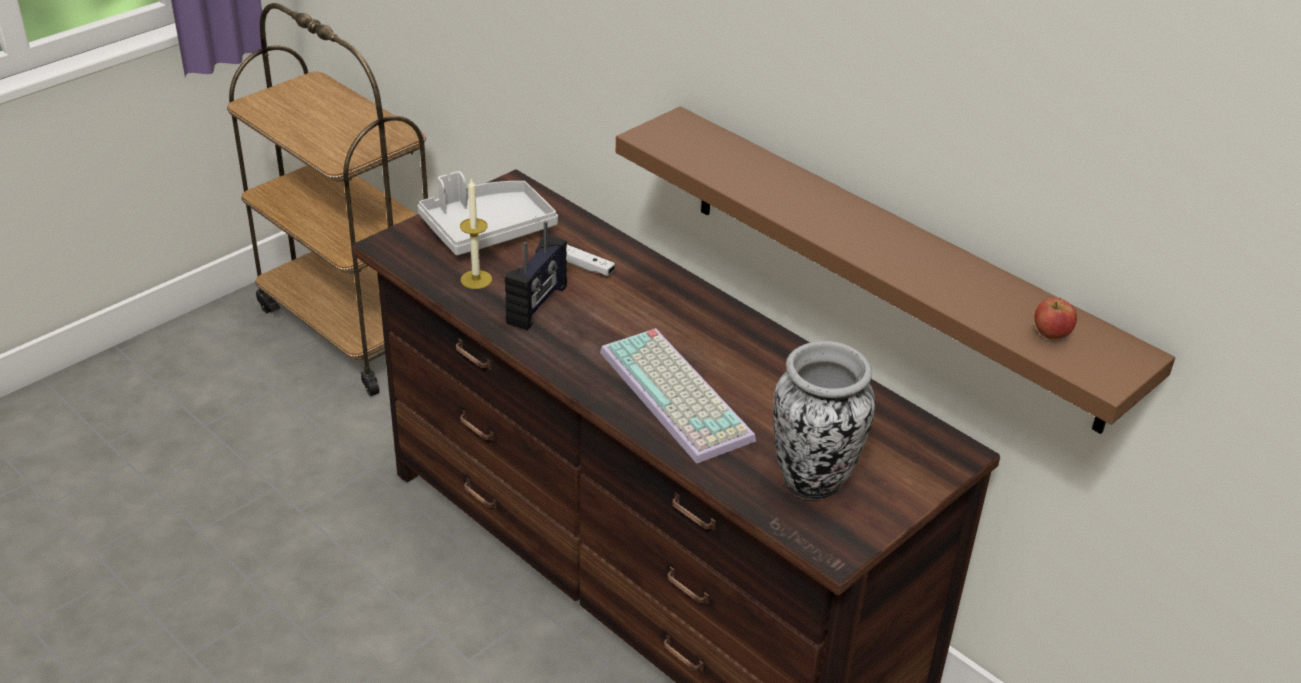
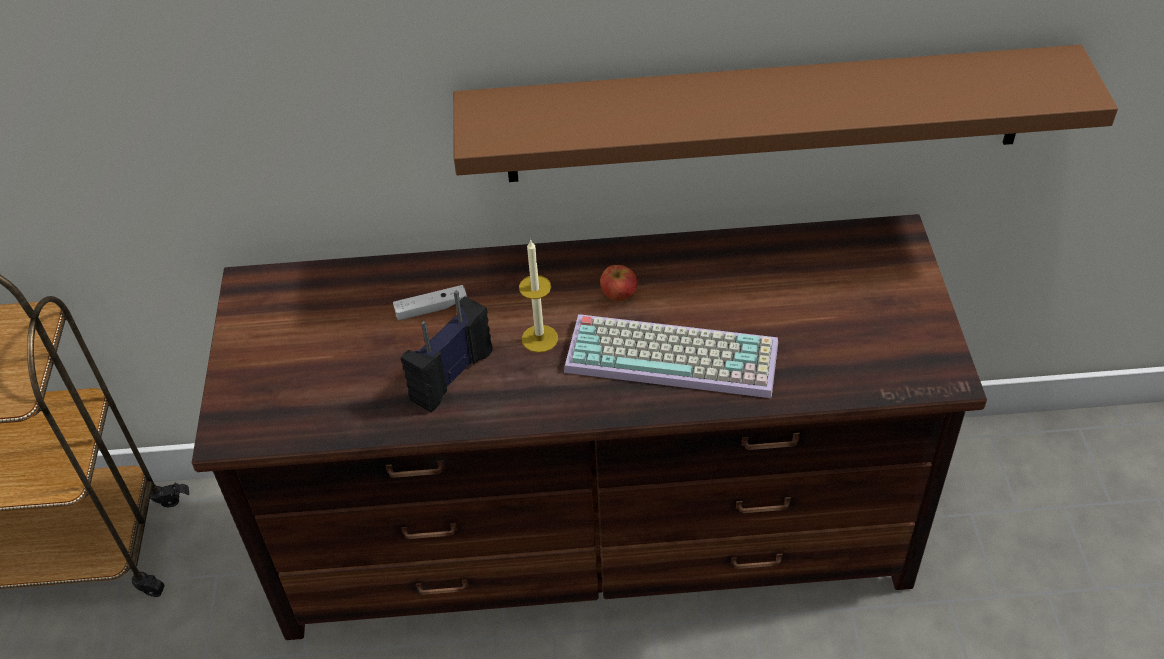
camera: 45 degrees left, 10 degrees up
(476, 279) = (362, 397): candle -> candle (539, 338)
(487, 229) = (294, 344): grey tray -> none
(538, 305) = (450, 375): radio -> radio turned 120 degrees counterclockwise
(813, 482) = (859, 339): vase -> none
(1051, 334) = (1003, 85): apple -> apple (619, 295)

